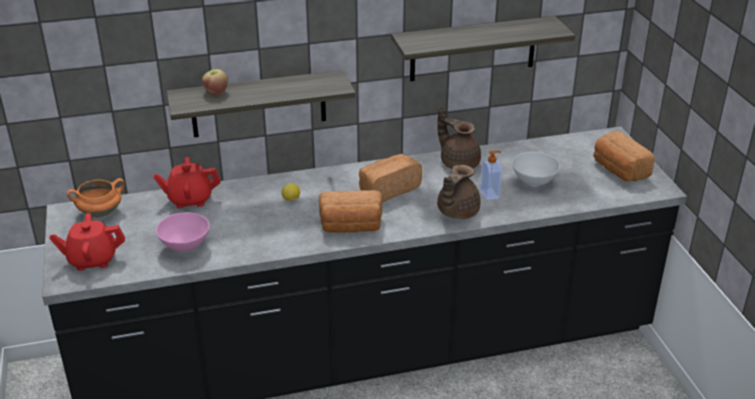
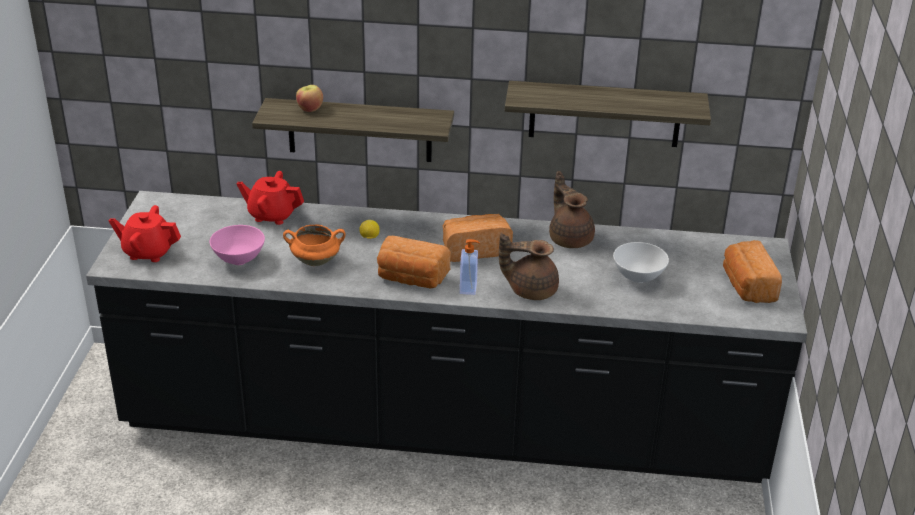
camera: 20 degrees right, 0 degrees up
(101, 212) = (182, 209): orange cooking pot -> orange cooking pot (316, 261)
(456, 212) = (530, 290): brown teapot -> brown teapot turned 45 degrees clockwise
(490, 194) = (580, 279): soap dispenser -> soap dispenser (469, 288)

